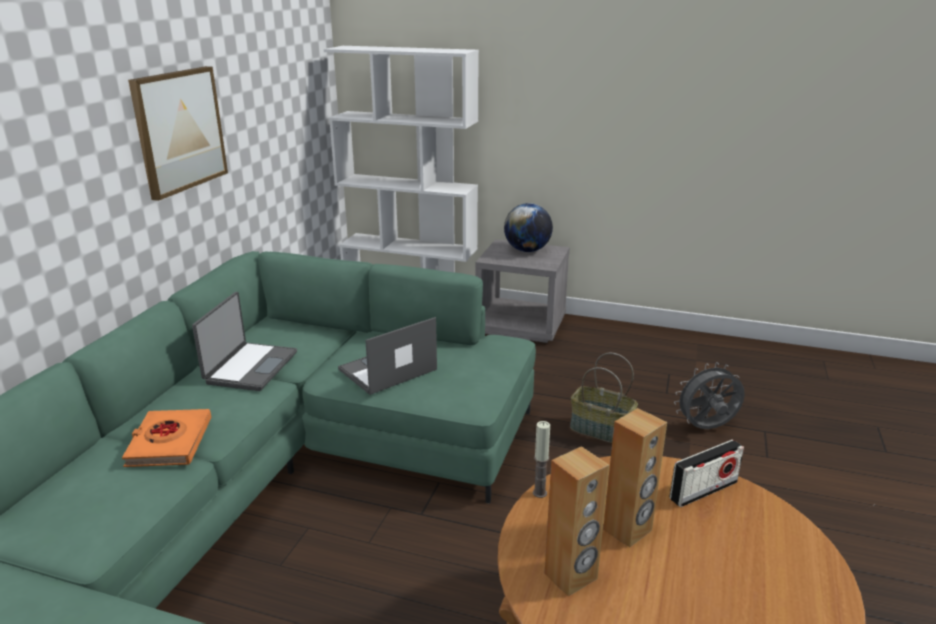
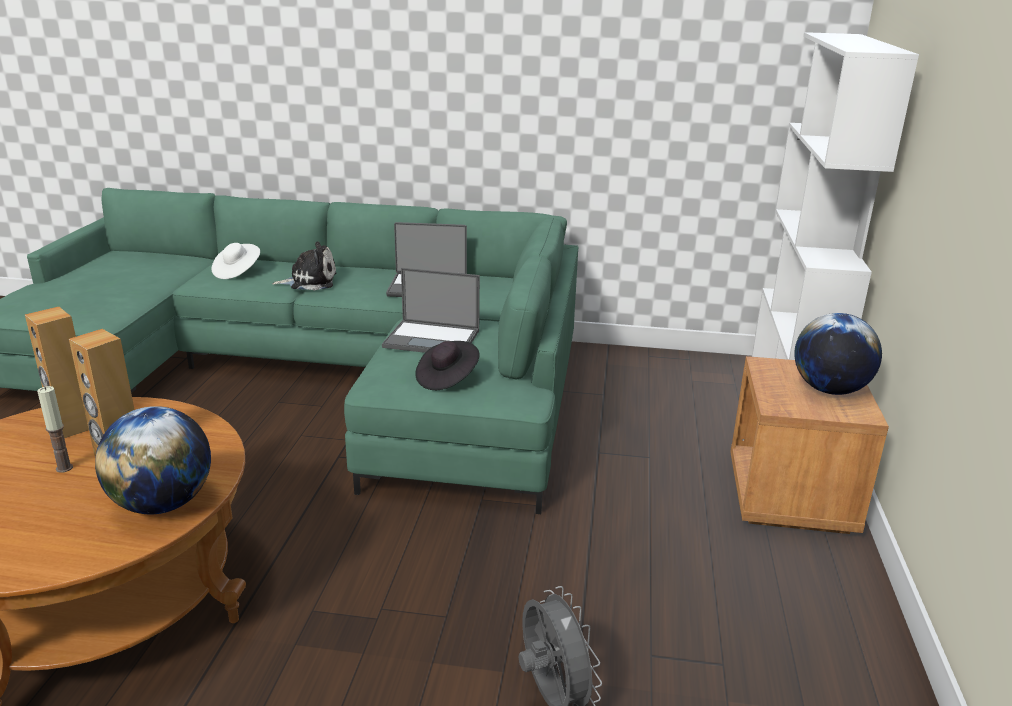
camera: 80 degrees right, 0 degrees up
(73, 509) = (237, 272): none -> white hat
(169, 443) = (310, 281): orange book -> plush toy
(179, 130) = (524, 76): picture -> none
(387, 370) = (433, 339): laptop -> laptop turned 150 degrees clockwise
(471, 368) = (447, 379): none -> black hat
(521, 325) = (790, 497): grey nightstand -> brown nightstand
(539, 493) = (190, 411): candle -> candle (64, 468)
(600, 430) = (513, 576): basket -> none
(703, 490) = (162, 504): radio -> globe

